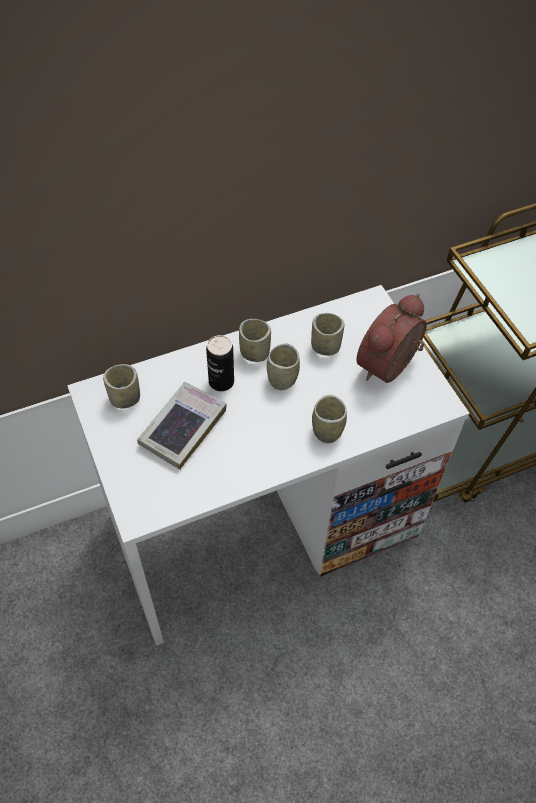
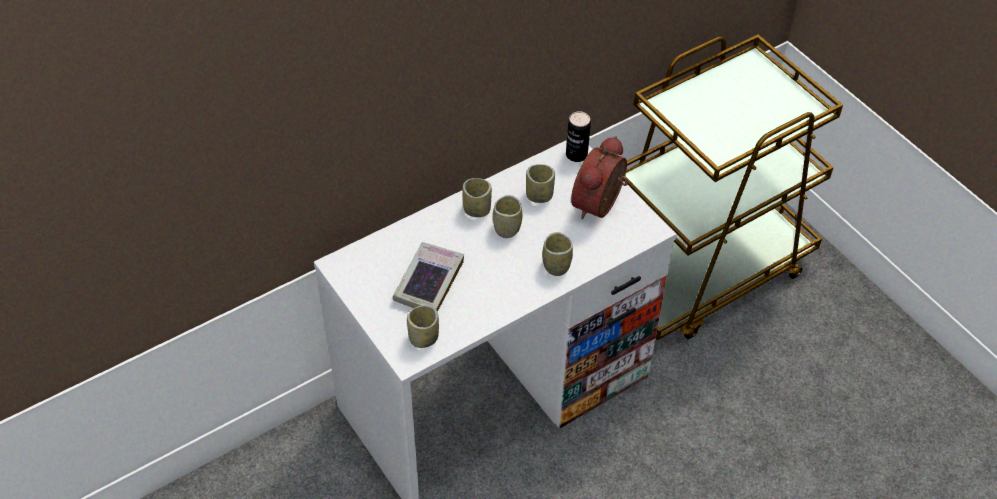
camera: 10 degrees left, 5 degrees down
(125, 398) = (370, 265): cup -> cup (423, 338)
(221, 381) = (453, 238): can -> can (576, 155)

